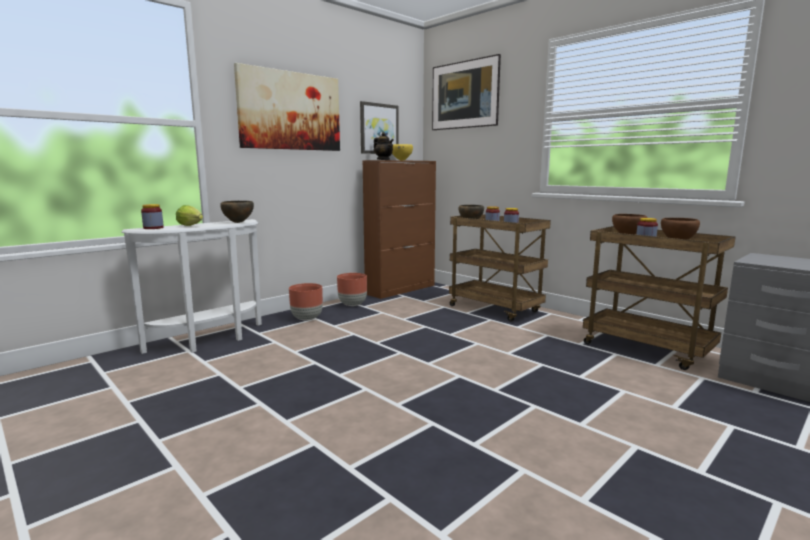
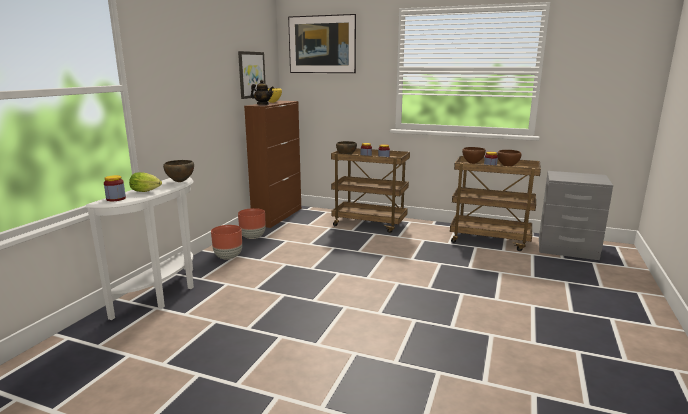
camera: 25 degrees left, 5 degrees up
(290, 111) = (191, 66): picture -> none

